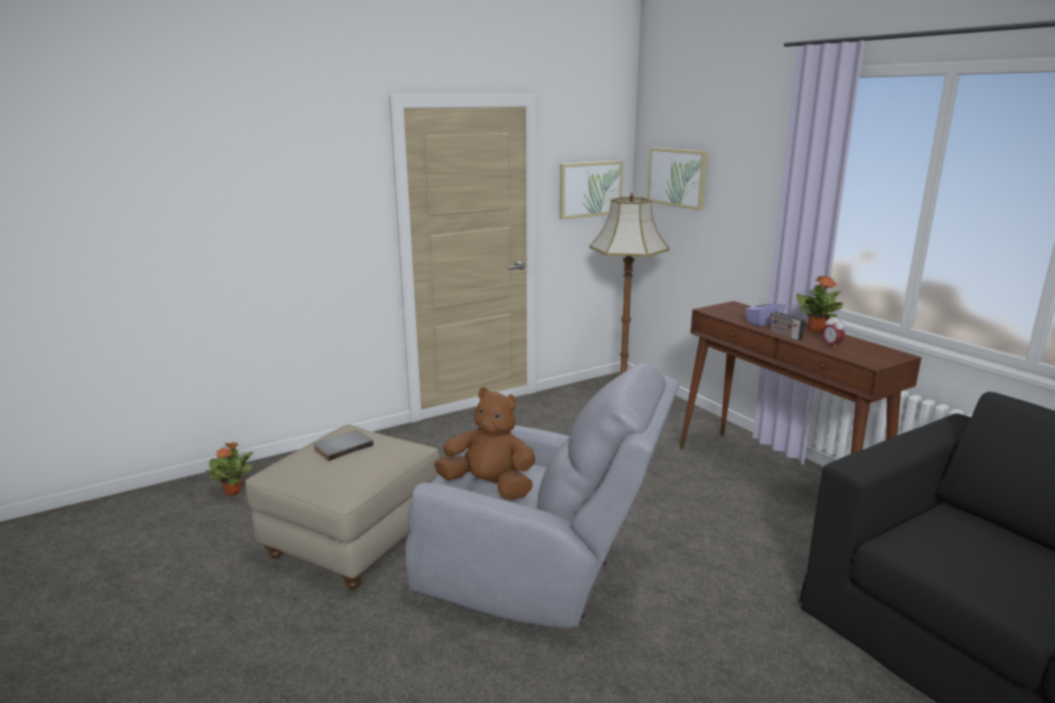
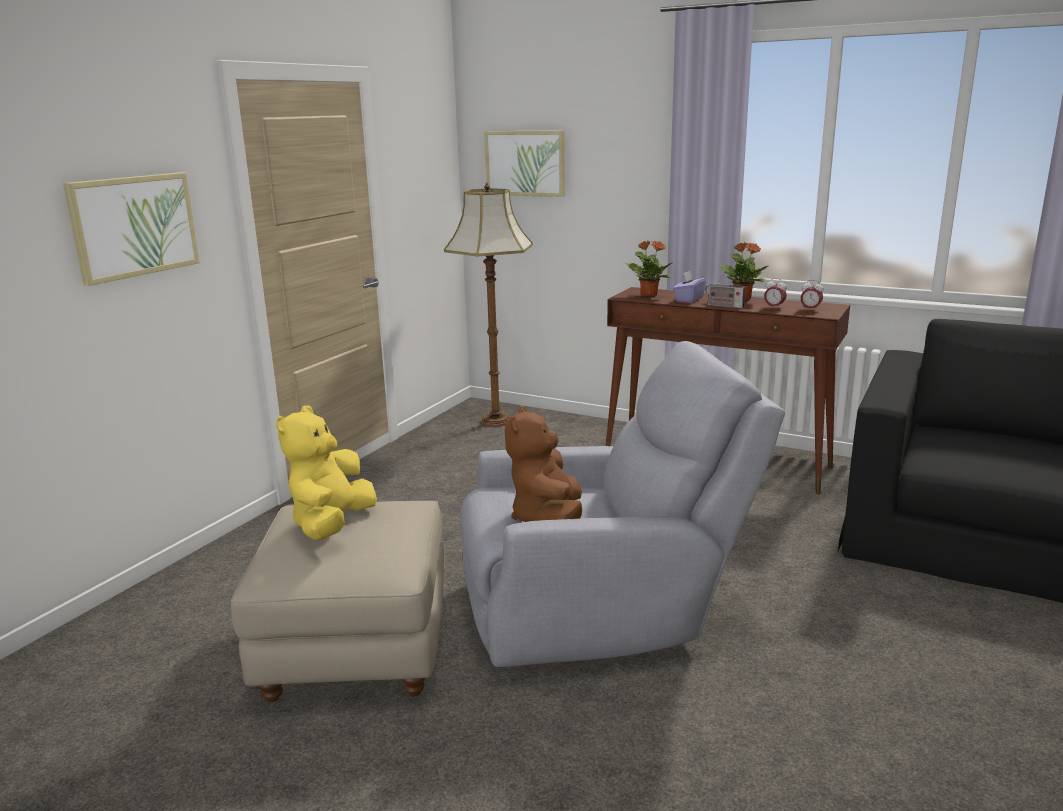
camera: 30 degrees left, 0 degrees up
(233, 491) = (112, 650): potted plant -> potted plant (648, 295)
(342, 447) = (332, 525): grey book -> yellow plush toy
(489, 487) = (548, 519): brown plush toy -> brown plush toy turned 75 degrees counterclockwise
(590, 189) = (425, 184): picture -> picture (134, 226)
(866, 354) = (810, 309): none -> alarm clock

